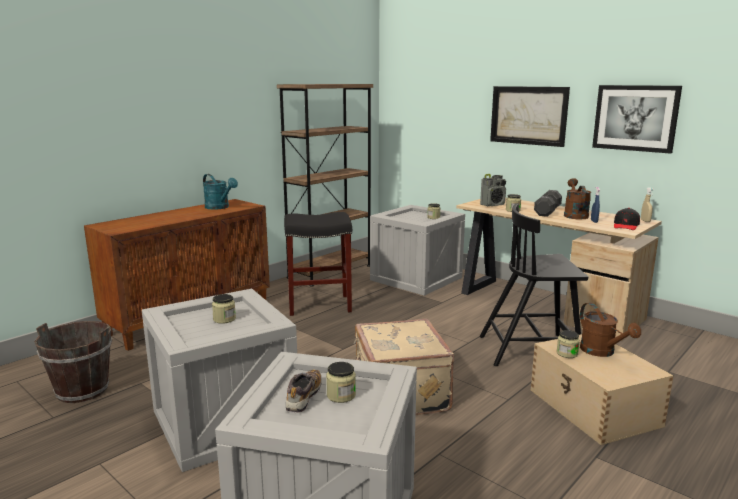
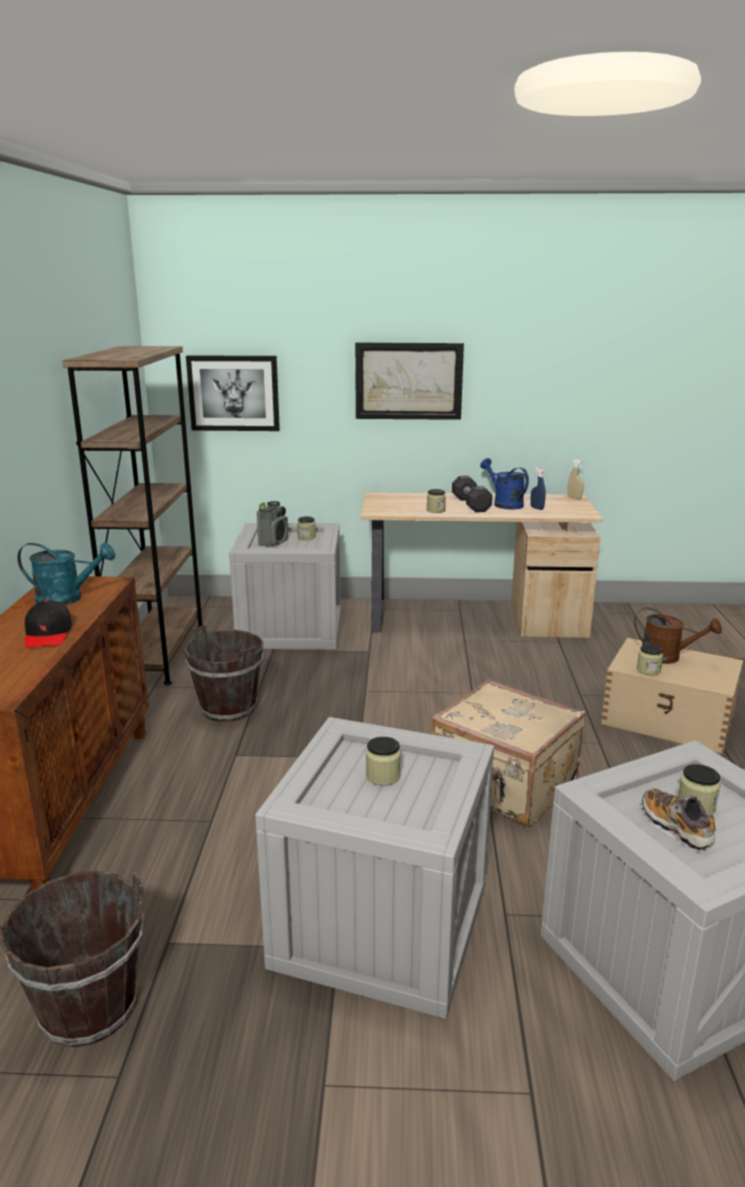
camera: 40 degrees left, 5 degrees up
(320, 305) = (229, 708): black stool -> brown bucket
(493, 205) = (398, 506): radio -> radio (273, 542)
(530, 350) = (537, 678): black chair -> none
(574, 215) = (504, 504): brown watering can -> blue watering can
(626, 225) = (572, 508): black cap -> black cap (48, 634)
(635, 118) = (546, 379): picture -> picture (234, 393)

